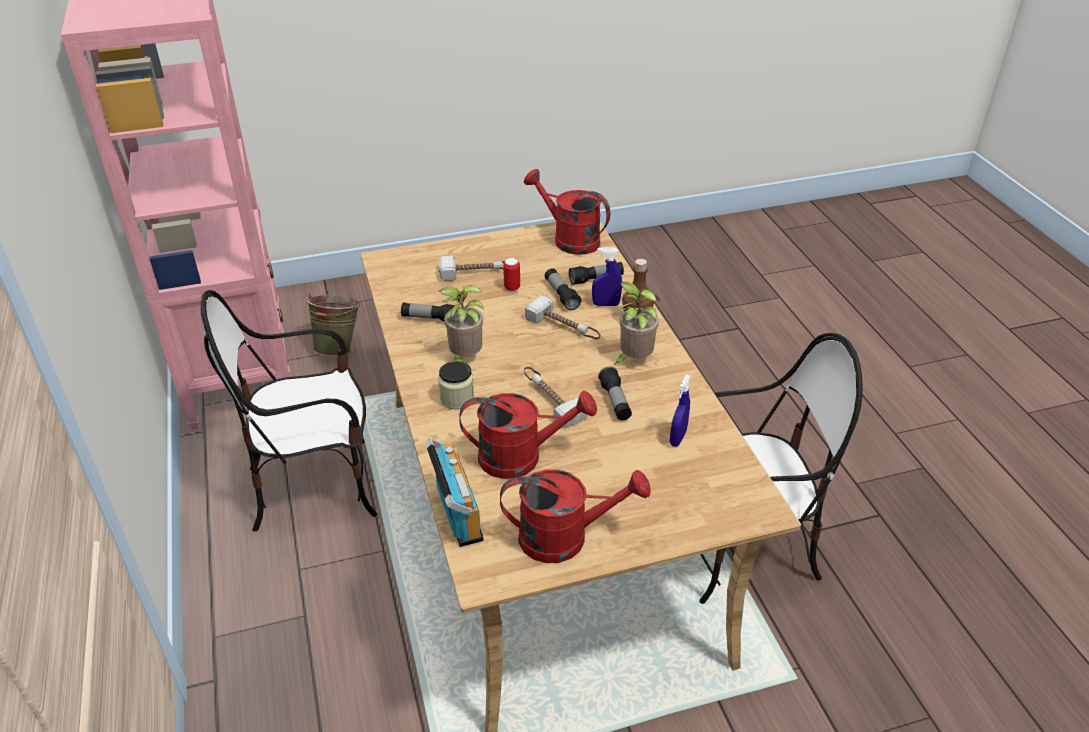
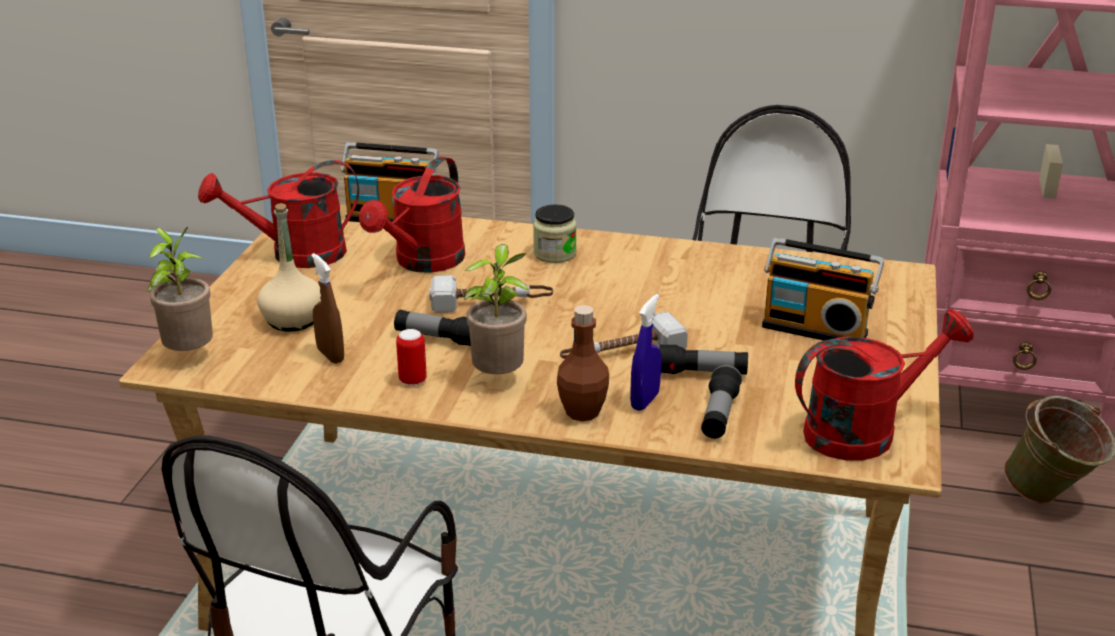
camera: 120 degrees right, 10 degrees down
(430, 319) = (726, 272): flashlight -> none
(464, 359) = (622, 273): potted plant -> potted plant (189, 355)
(478, 272) = (816, 328): hammer -> radio
(512, 287) = (753, 342): can -> can (412, 380)
(565, 537) = (295, 255): red watering can -> red watering can turned 45 degrees clockwise
(655, 480) = (293, 320): none -> beige bottle
(678, 438) = (330, 355): blue spray bottle -> brown spray bottle

